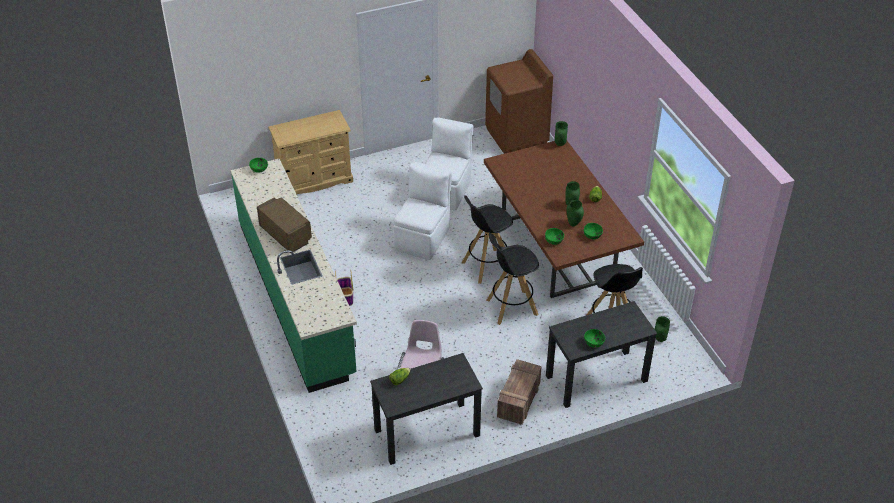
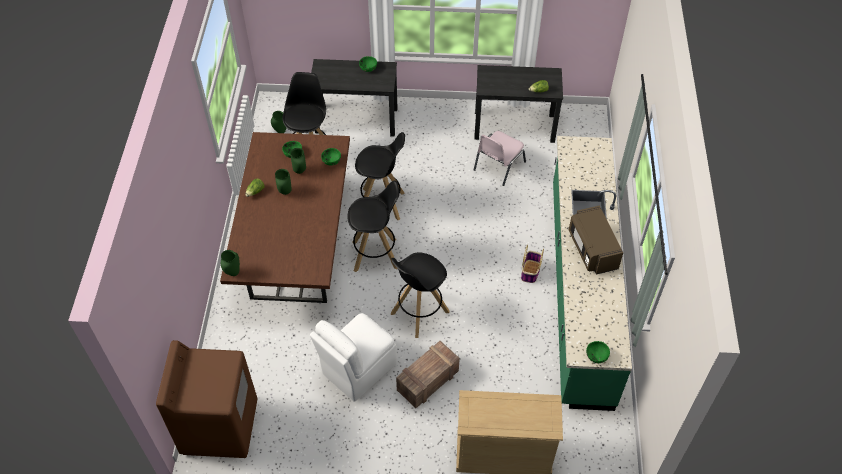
camera: 155 degrees left, 10 degrees up
(423, 238) = (419, 313): white chair -> black stool
(518, 399) = (428, 126): crate -> crate (427, 381)

